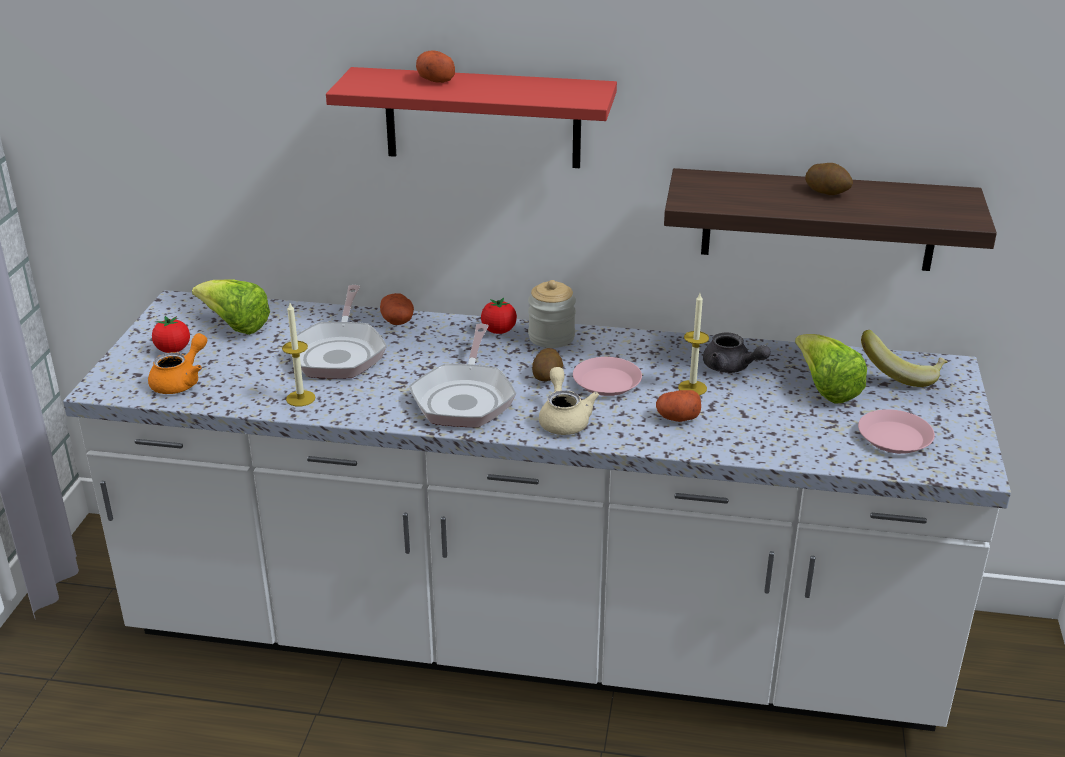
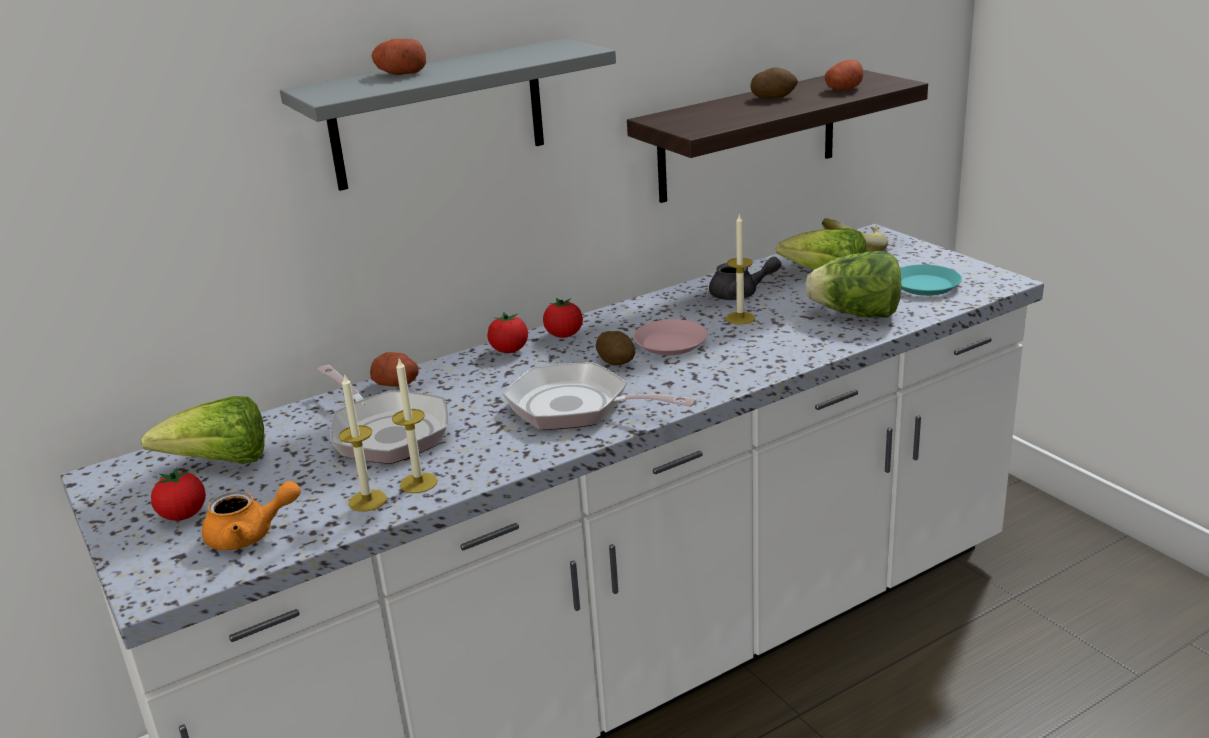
camera: 40 degrees left, 5 degrees down
(181, 381) = (250, 535): orange teapot -> orange teapot turned 90 degrees clockwise
(260, 394) = (367, 501): none -> candle
(465, 398) = (577, 407): frying pan -> frying pan turned 150 degrees clockwise
(482, 118) = (438, 115): red shelf -> grey shelf
(551, 337) = (564, 335): jar -> tomato
(564, 419) = (689, 382): beige teapot -> none
(677, 418) = (769, 340): potato -> potato (844, 89)
(784, 432) = (856, 315): none -> lettuce
(894, 437) = (925, 285): pink plate -> turquoise plate

